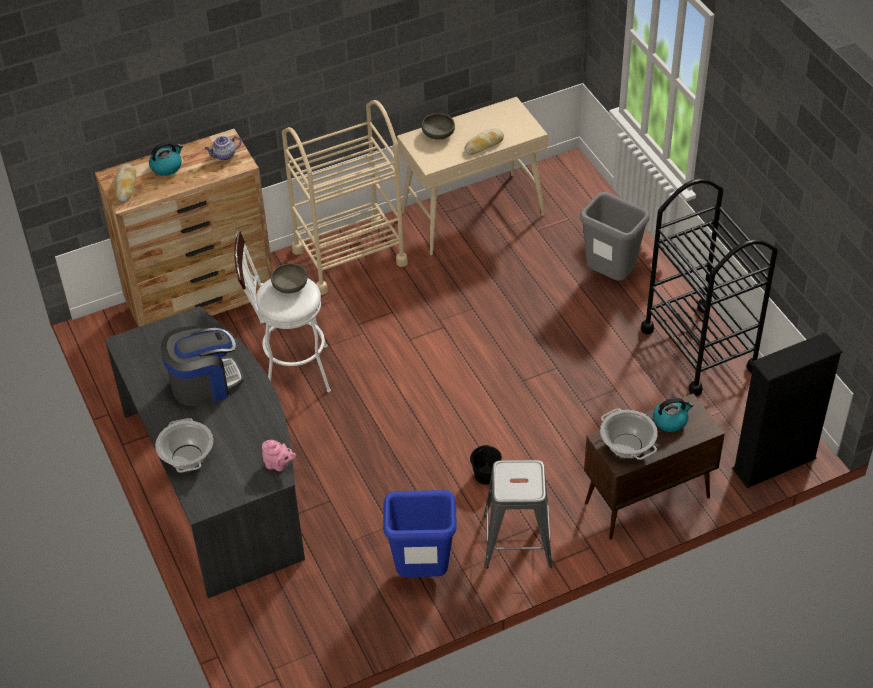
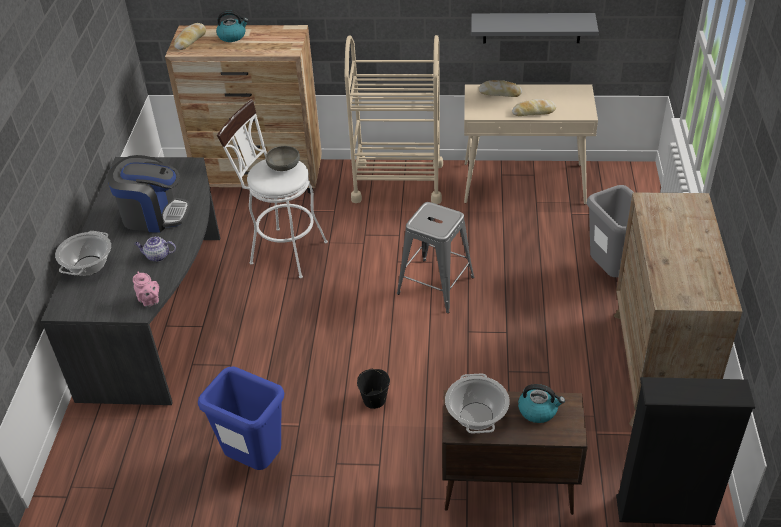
camera: 30 degrees right, 5 degrees down
(224, 155) = (281, 41): teapot -> teapot (157, 256)
(438, 134) = (500, 93): grey bowl -> bread
(453, 61) = (532, 28): none -> grey shelf
(517, 540) = (359, 470): grey stool -> grey stool (436, 285)
(699, 349) = (657, 368): black cart -> brown dresser

